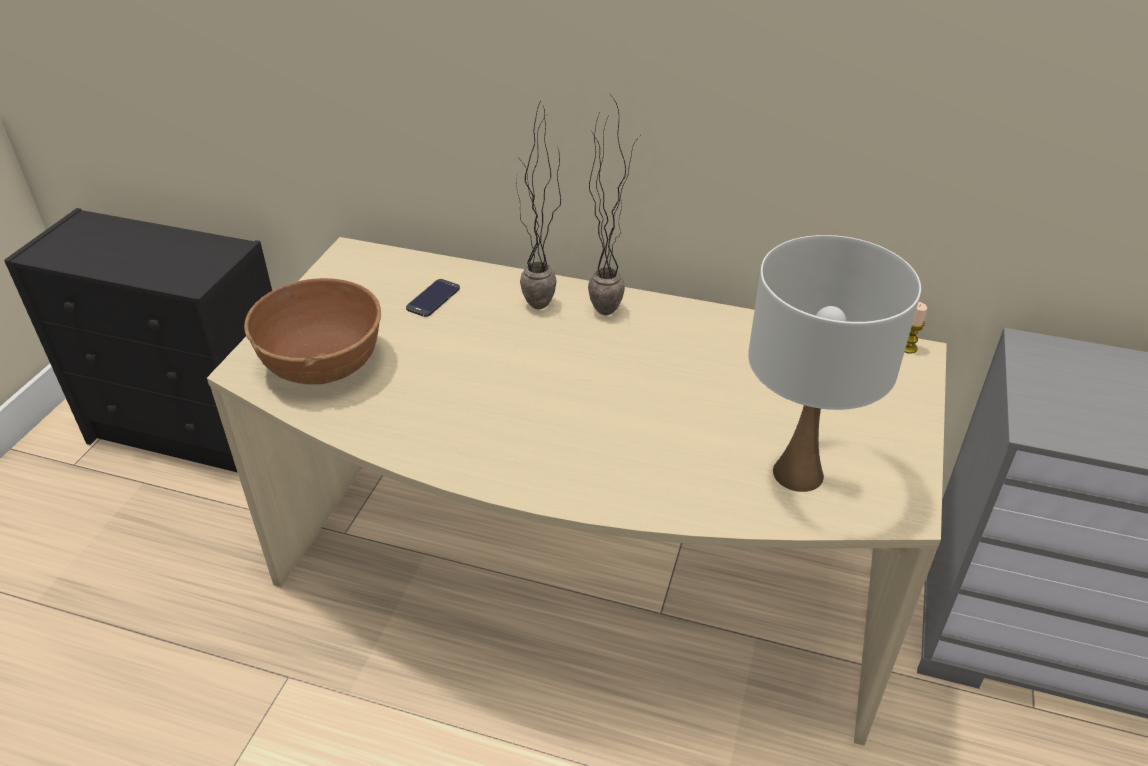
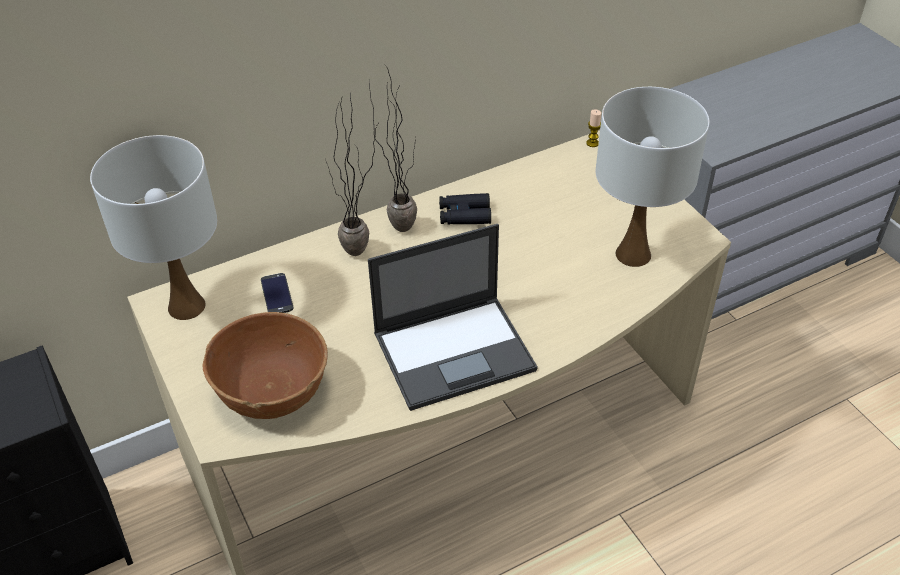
camera: 45 degrees left, 5 degrees up
(363, 267) = (187, 306): none -> white table lamp
(498, 435) = (456, 351): none -> laptop
(676, 333) = (464, 215): none -> black binoculars

